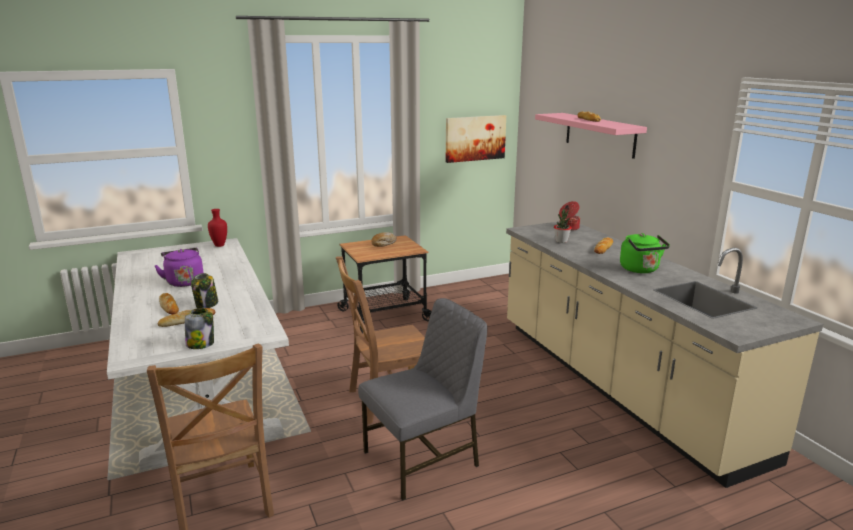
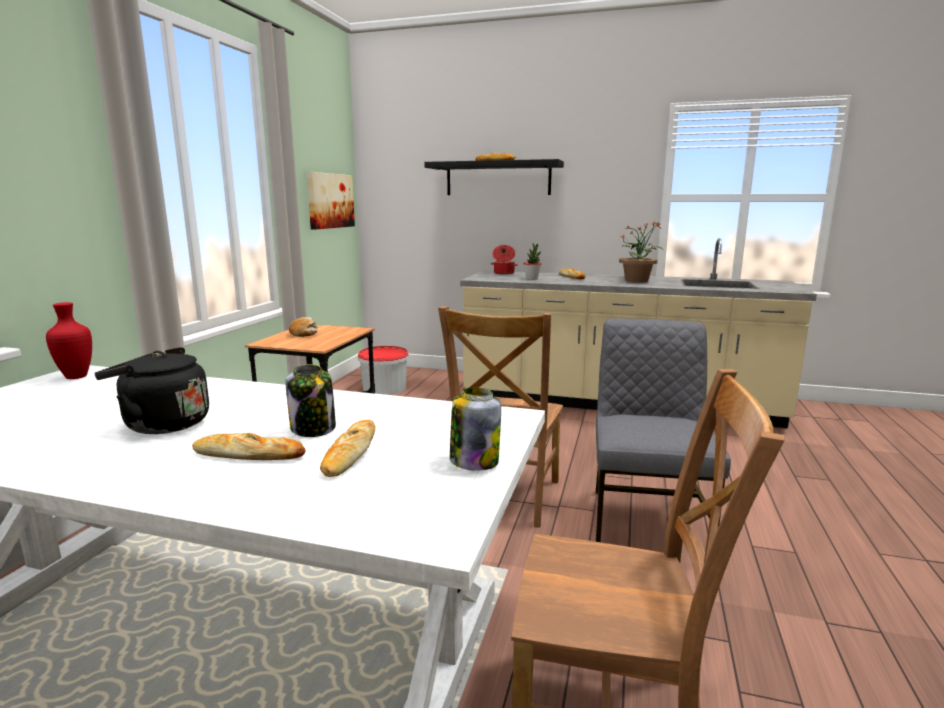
camera: 50 degrees left, 5 degrees down
(184, 281) = (162, 424): purple kettle -> black kettle
(479, 298) = (384, 388): none -> bucket
(599, 134) = (498, 179): pink shelf -> black shelf
(641, 270) = (637, 280): green kettle -> potted plant

